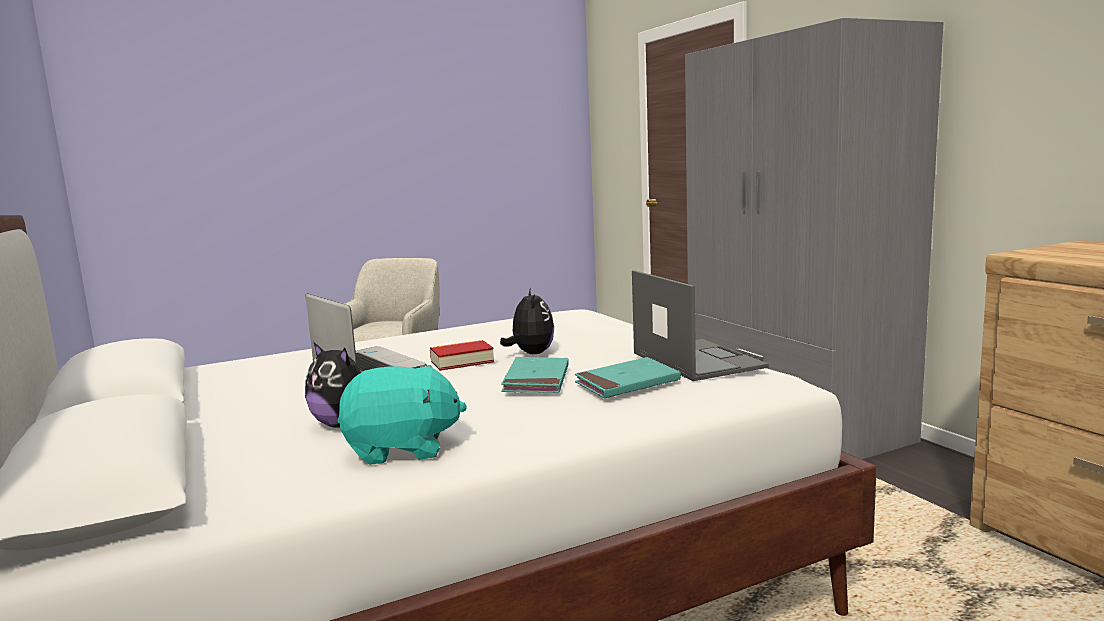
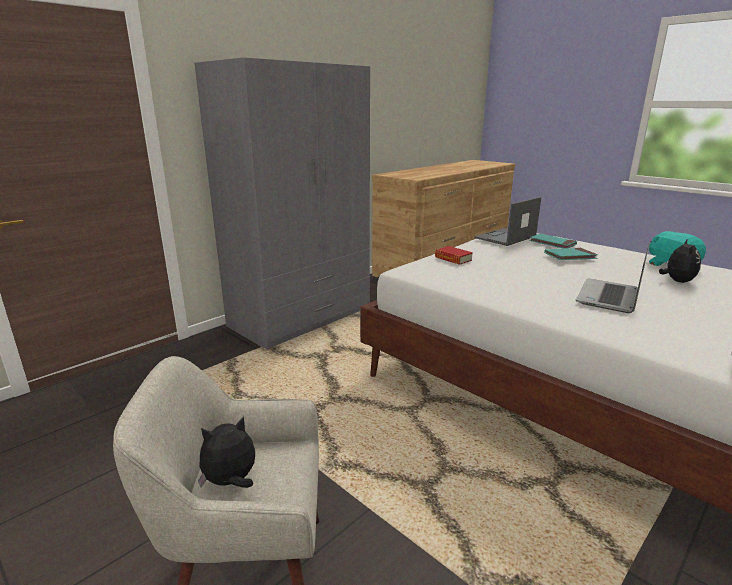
camera: 110 degrees left, 10 degrees up
(462, 361) = (561, 277): book -> book (453, 259)
(531, 353) = (522, 267): plush toy -> plush toy (231, 481)

